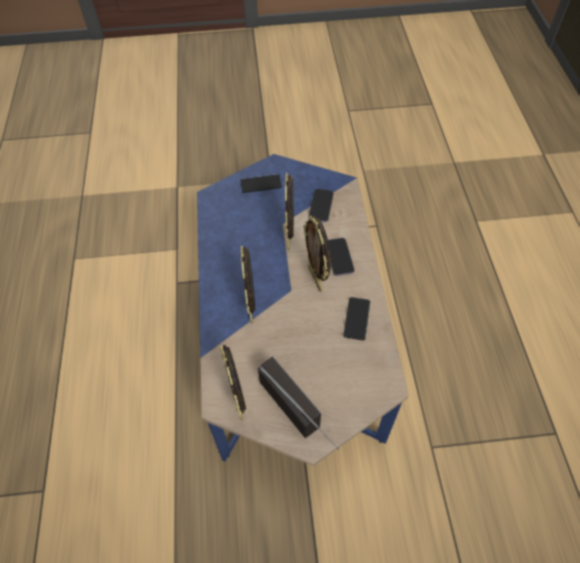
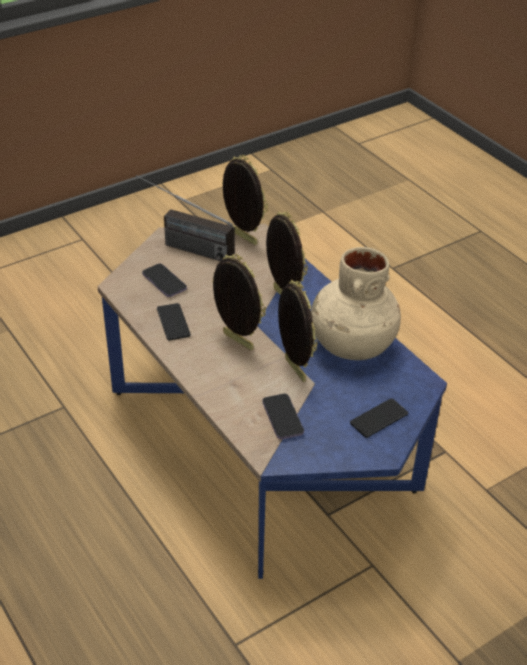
camera: 150 degrees right, 15 degrees down
(234, 242) = (351, 345): none -> beige vase
(339, 257) = (224, 369): phone -> phone (164, 282)

